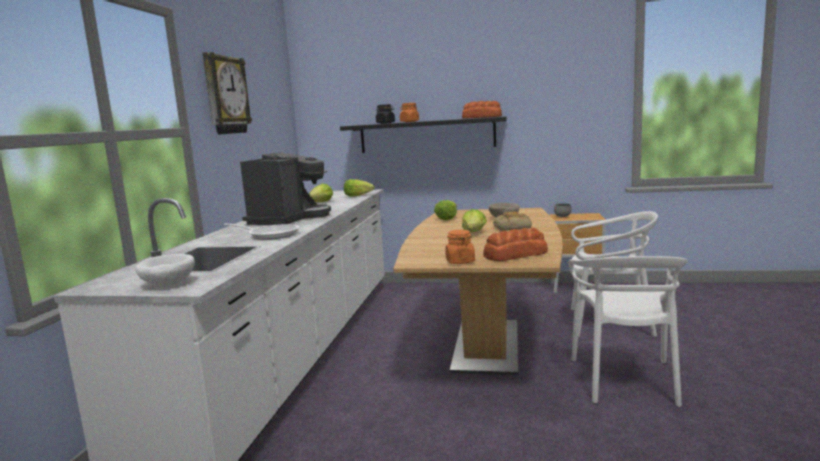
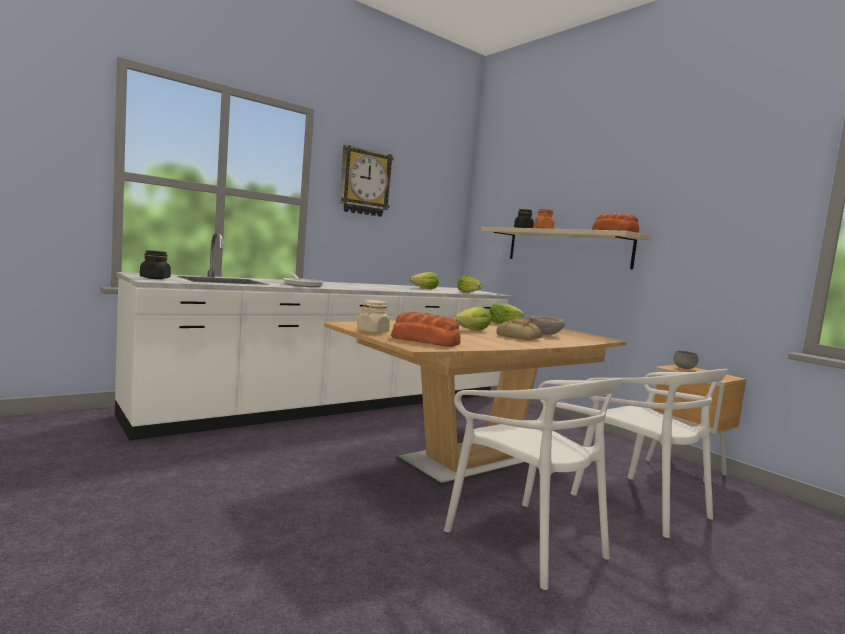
camera: 40 degrees right, 5 degrees down
(167, 284) = (155, 278): white bowl -> black jar
(289, 218) = (358, 286): coffee machine -> none
(427, 135) = (567, 248): black shelf -> beige shelf
(460, 261) = (372, 331): orange jar -> beige jar
(625, 380) = (526, 541): white chair -> white chair turned 90 degrees counterclockwise

